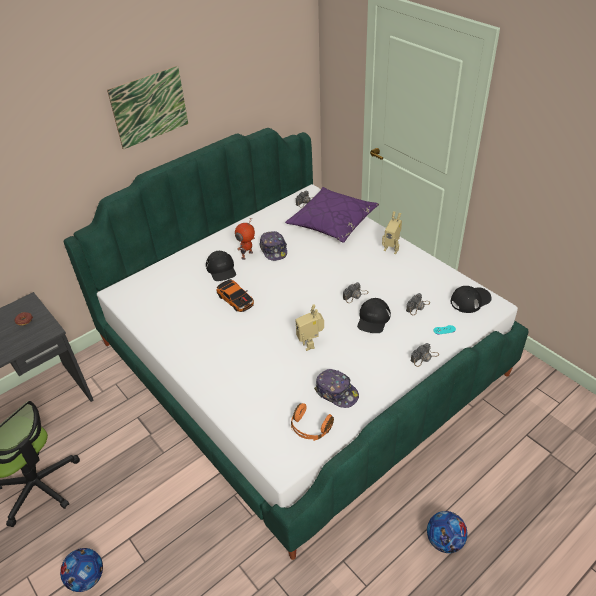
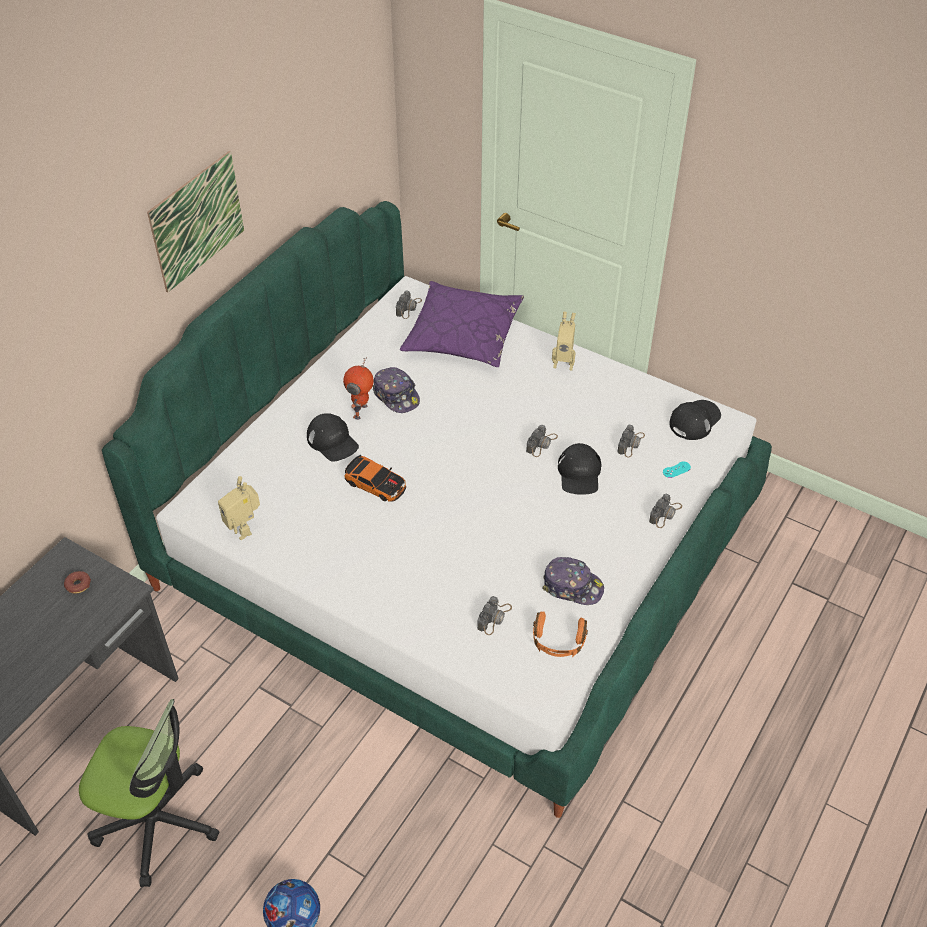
camera: 20 degrees left, 5 degrees up
(273, 401) = (494, 617): none -> camera
(310, 343) = (510, 526): toy robot -> toy robot (244, 528)
(444, 541) = (736, 742): football -> none

